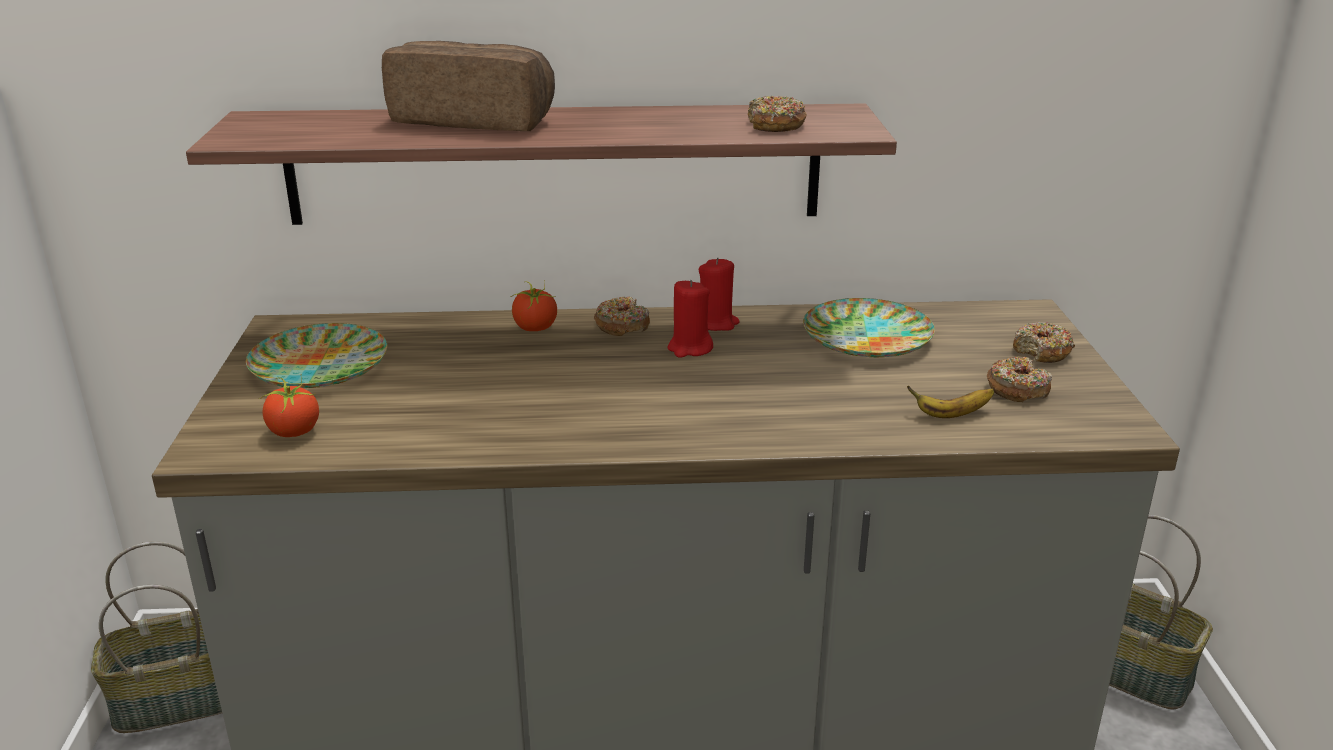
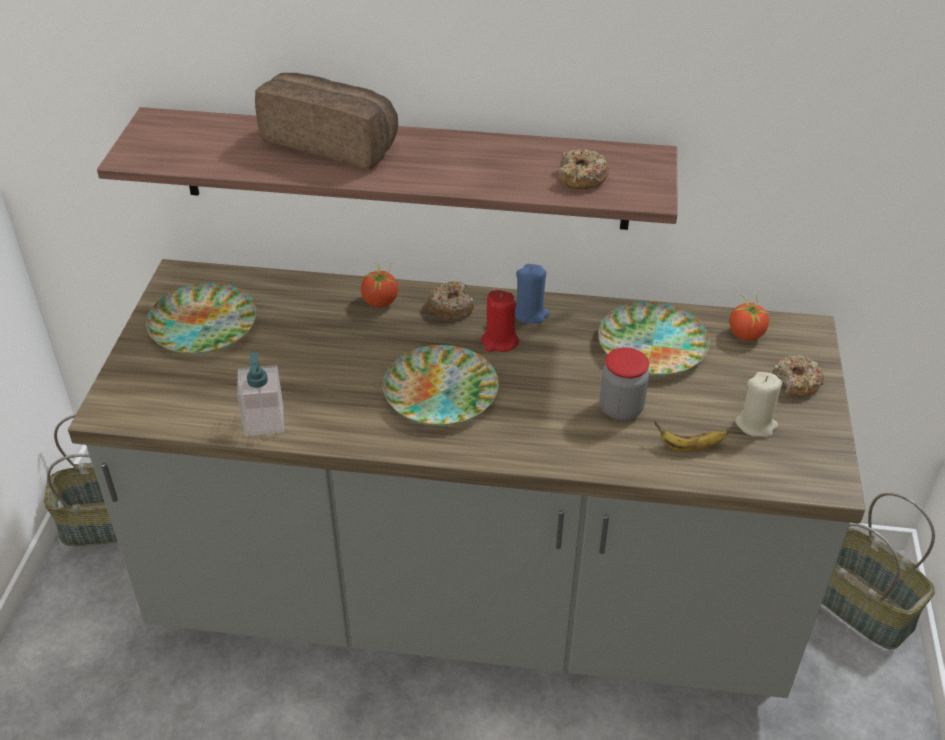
camera: 10 degrees right, 15 degrees up
(294, 431) = (174, 398): tomato -> tomato (745, 334)
(419, 441) = (264, 421): none -> soap dispenser
(637, 396) = (442, 392): none -> plate
(716, 323) = (530, 313): red candle -> blue candle
(856, 390) = (621, 408): none -> jar
(1017, 389) = (756, 424): donut -> beige candle

